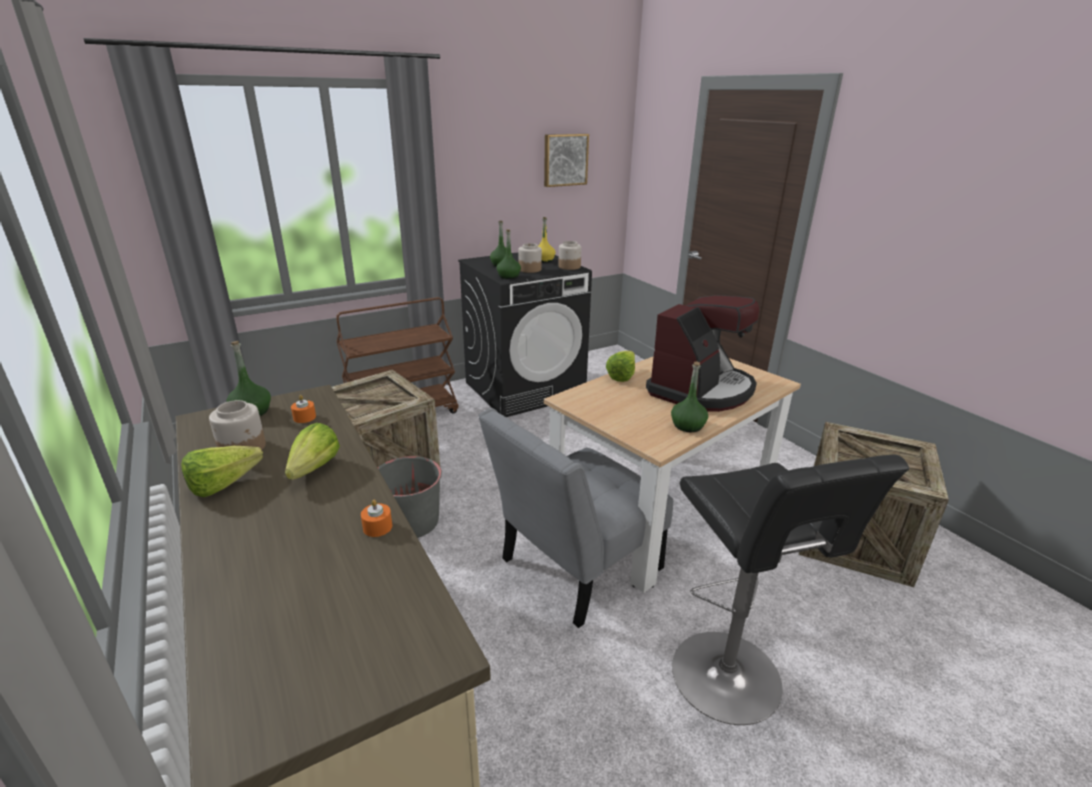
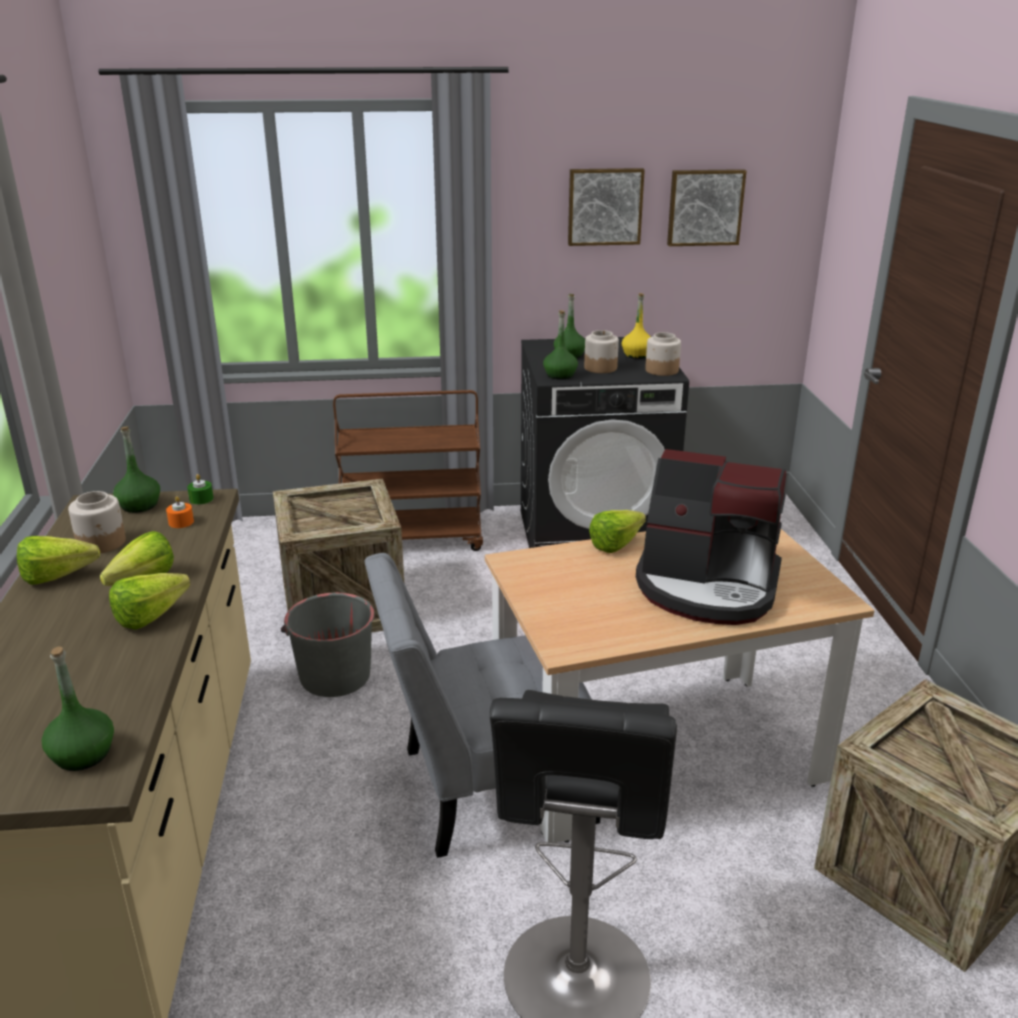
camera: 25 degrees right, 0 degrees up
(306, 397) = (201, 499): none -> green candle
(355, 494) = (157, 615): none -> lettuce
(377, 527) = (148, 654): orange candle -> none
(504, 160) = (604, 206): none -> picture
(688, 426) = (633, 631): green bottle -> green bottle (83, 755)
(701, 390) = (707, 587): coffee machine -> coffee machine turned 45 degrees clockwise

